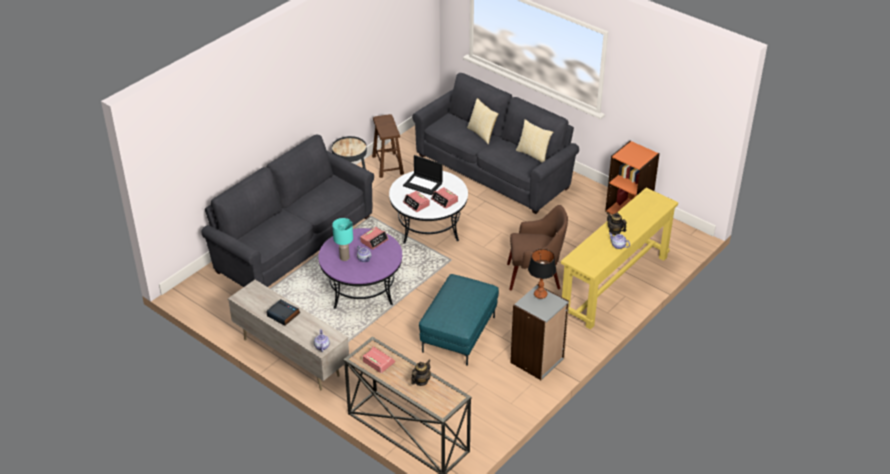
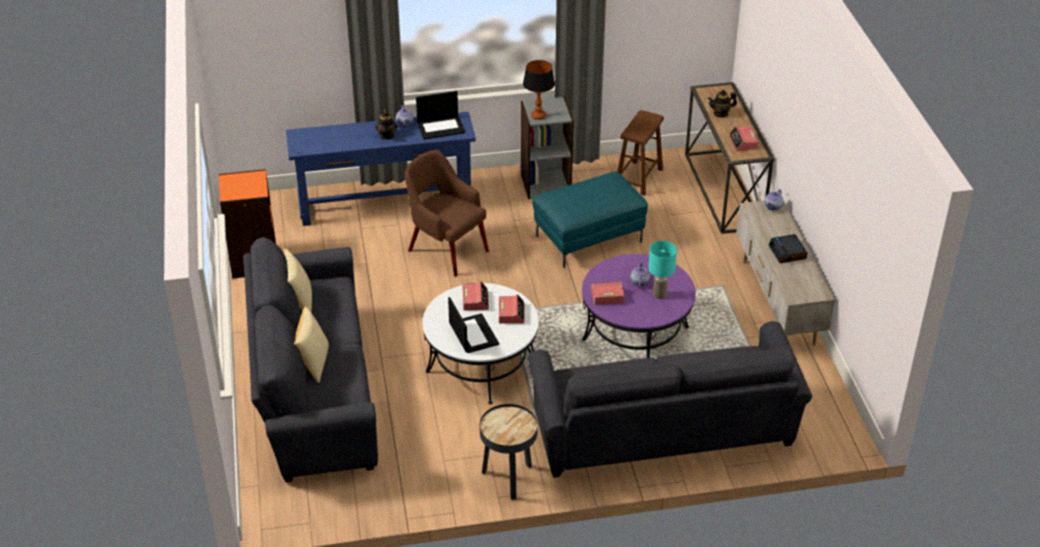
camera: 140 degrees left, 0 degrees up
(388, 165) = (429, 480): brown stool -> brown stool (638, 178)
(592, 255) = (441, 127): none -> laptop
(615, 284) = (385, 204): yellow console table -> blue console table

